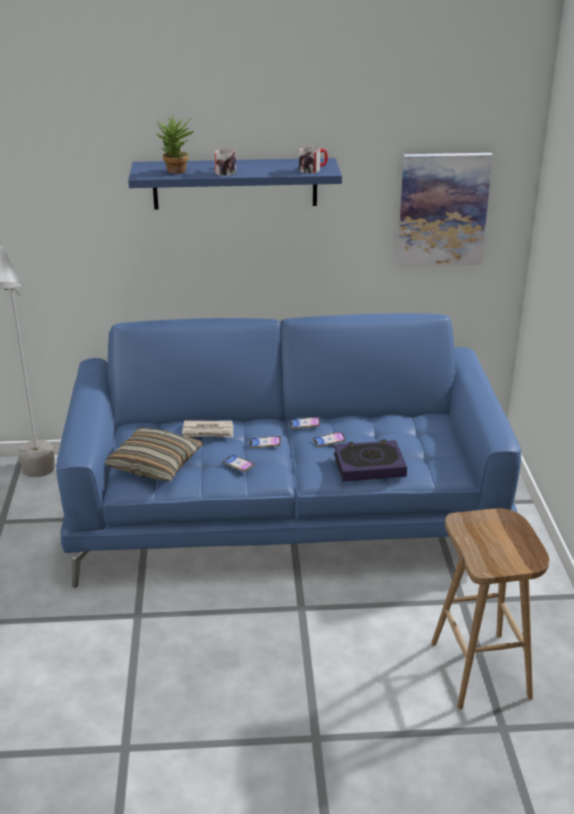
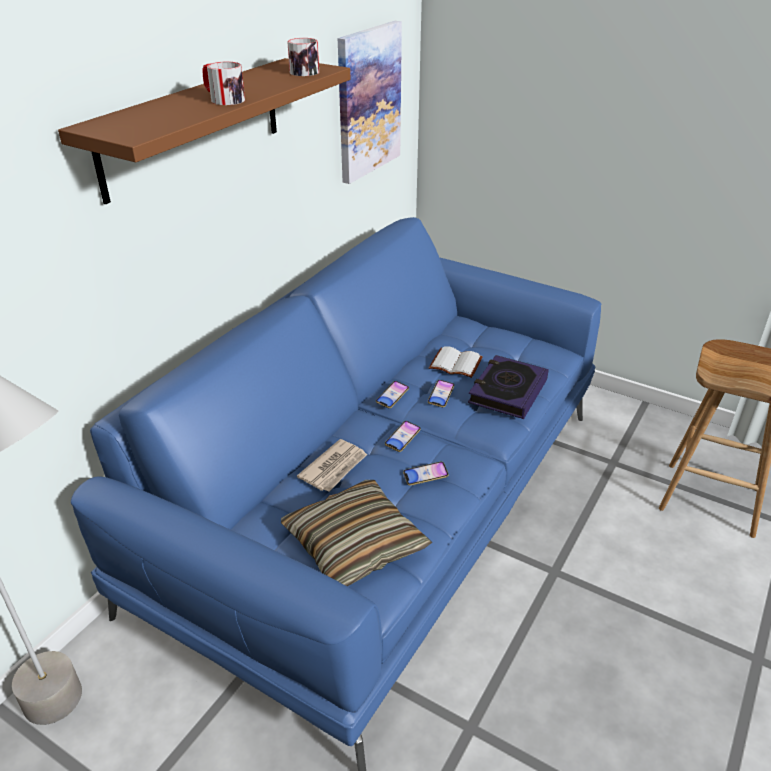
camera: 55 degrees left, 5 degrees up
(177, 172) = (169, 118): potted plant -> none
(235, 183) = (193, 127): blue shelf -> brown shelf
(372, 433) = (454, 364): none -> white book

